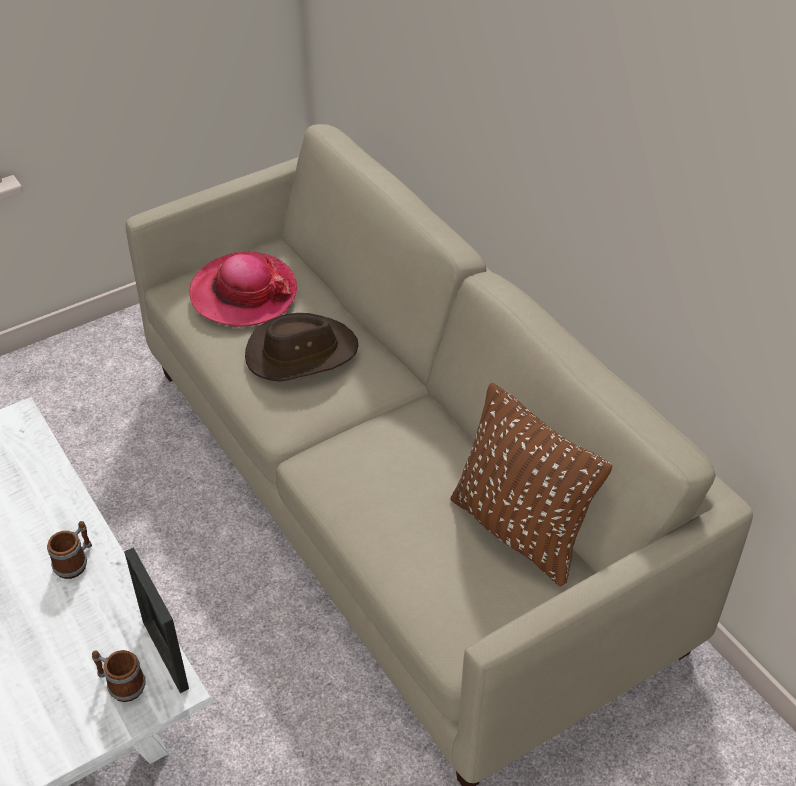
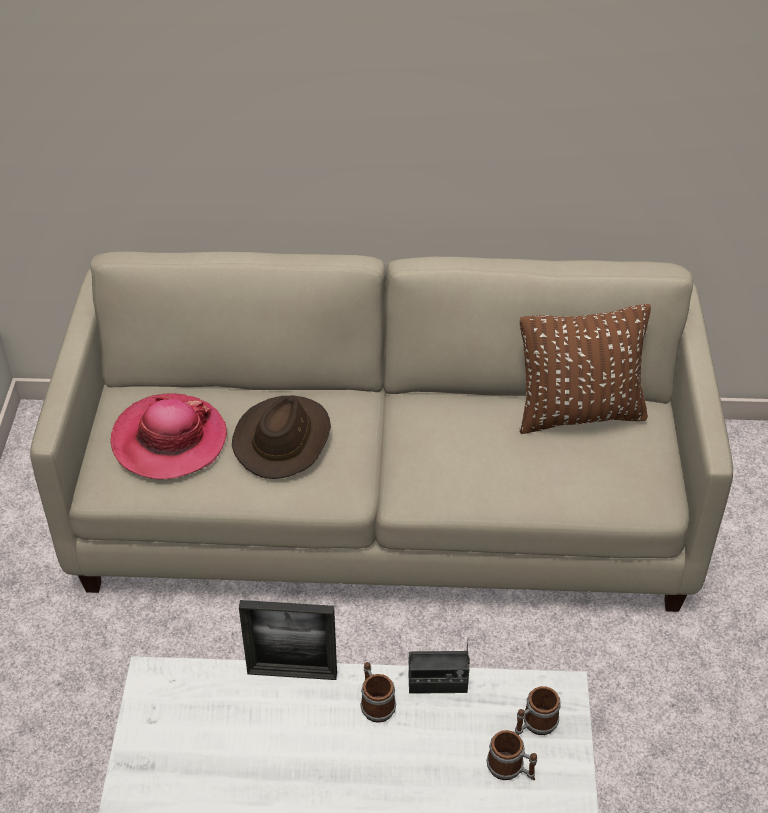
camera: 55 degrees left, 0 degrees up
(61, 690) = (511, 769): none -> mug
(122, 593) = (437, 684): none -> radio
(165, 655) = (525, 682): picture frame -> picture frame (292, 673)

